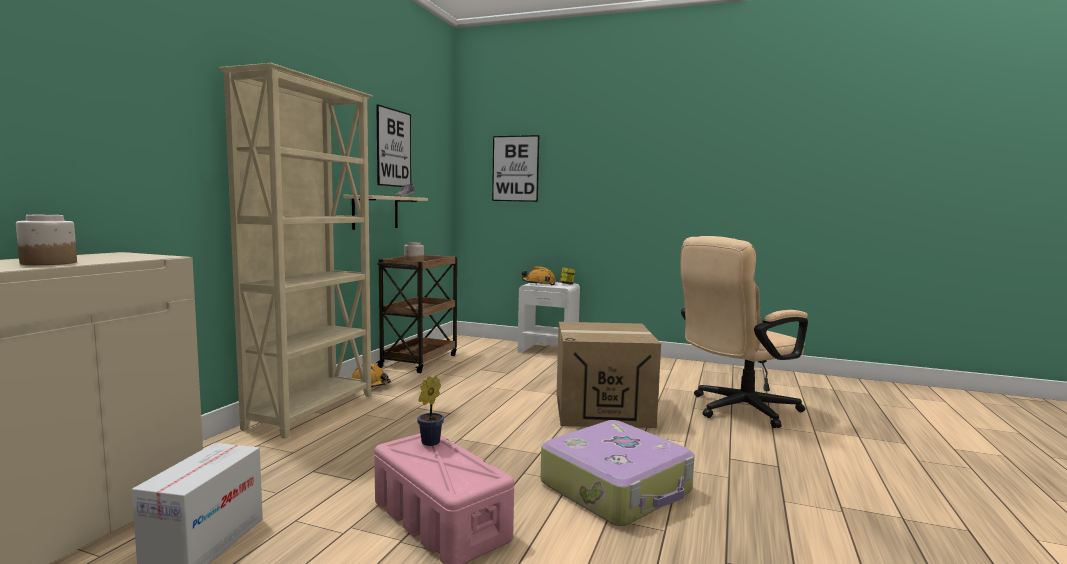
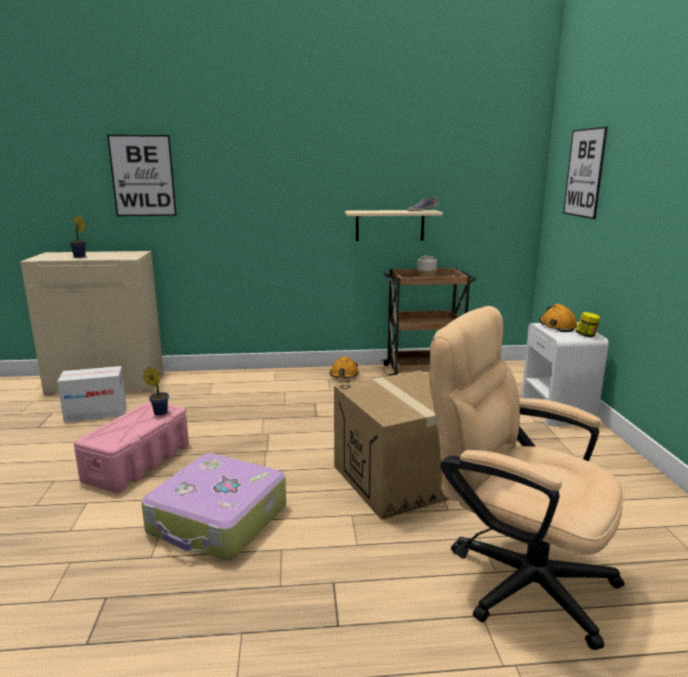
camera: 65 degrees right, 10 degrees up
(48, 263) = (80, 257): jar -> potted plant
(313, 411) = (275, 377): beige bookcase -> none
(394, 148) = (422, 160): picture -> picture (143, 176)

